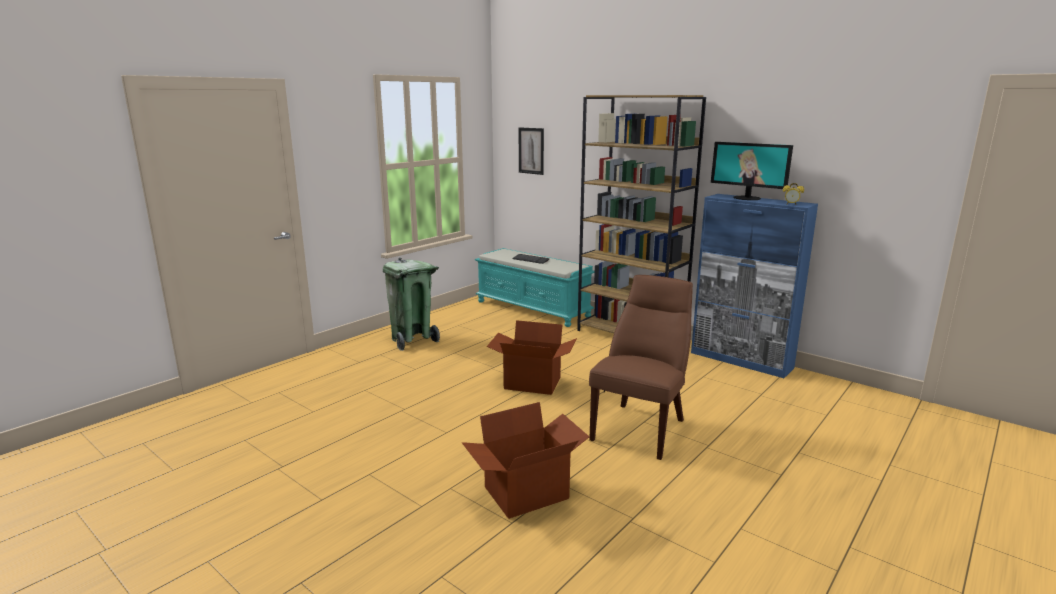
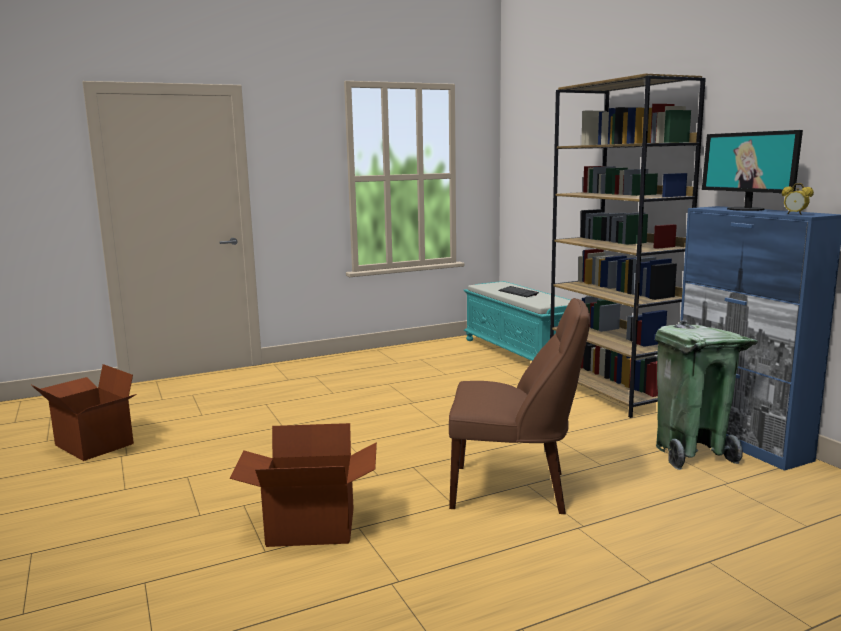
camera: 25 degrees right, 5 degrees down
(412, 340) = (359, 367): green trash can -> green trash can (691, 453)
(531, 151) = (532, 165): picture -> none
(532, 383) = (437, 424): cardboard box -> cardboard box (92, 445)
(641, 428) = (515, 490): brown chair -> brown chair turned 45 degrees clockwise

